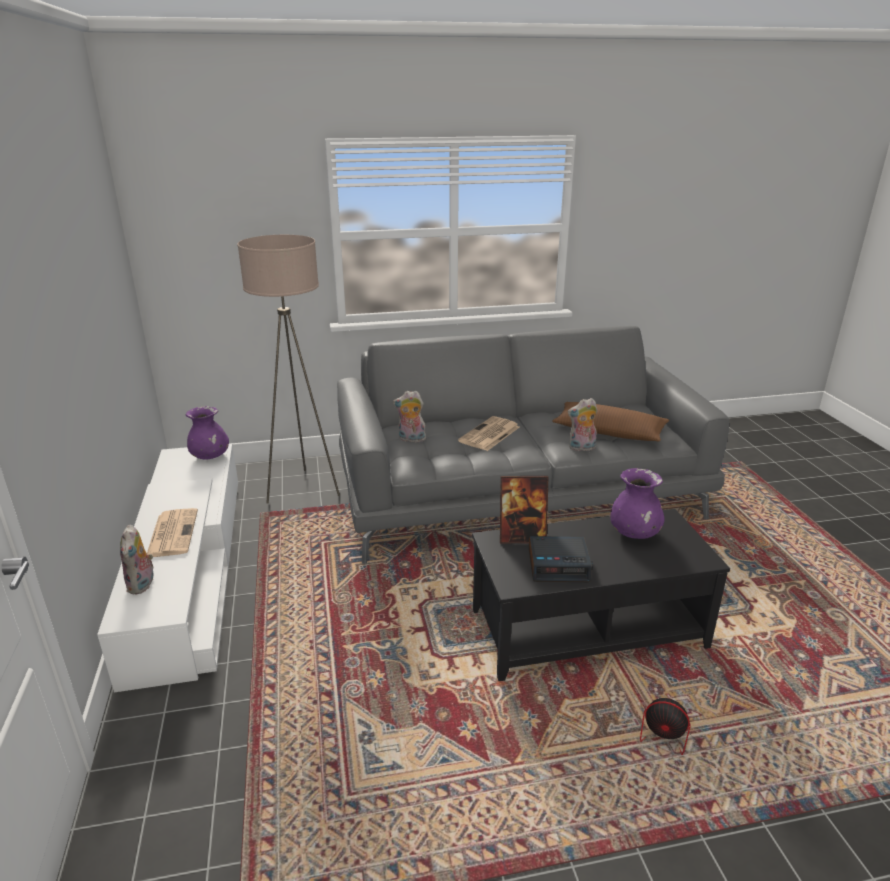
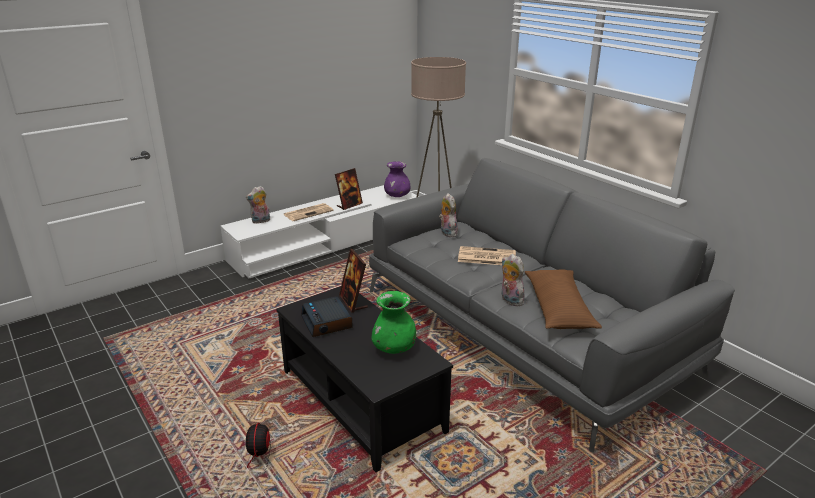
camera: 65 degrees right, 0 degrees up
(194, 494) = (349, 205): none -> picture frame
(634, 533) = (394, 348): purple vase -> green vase

